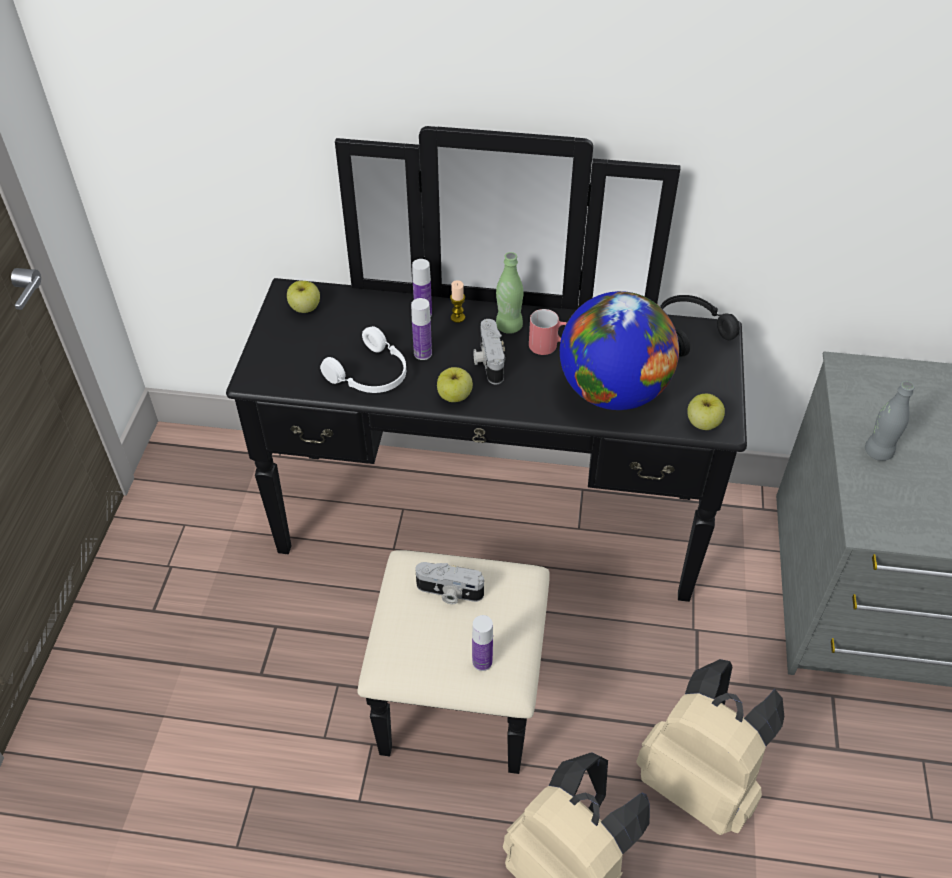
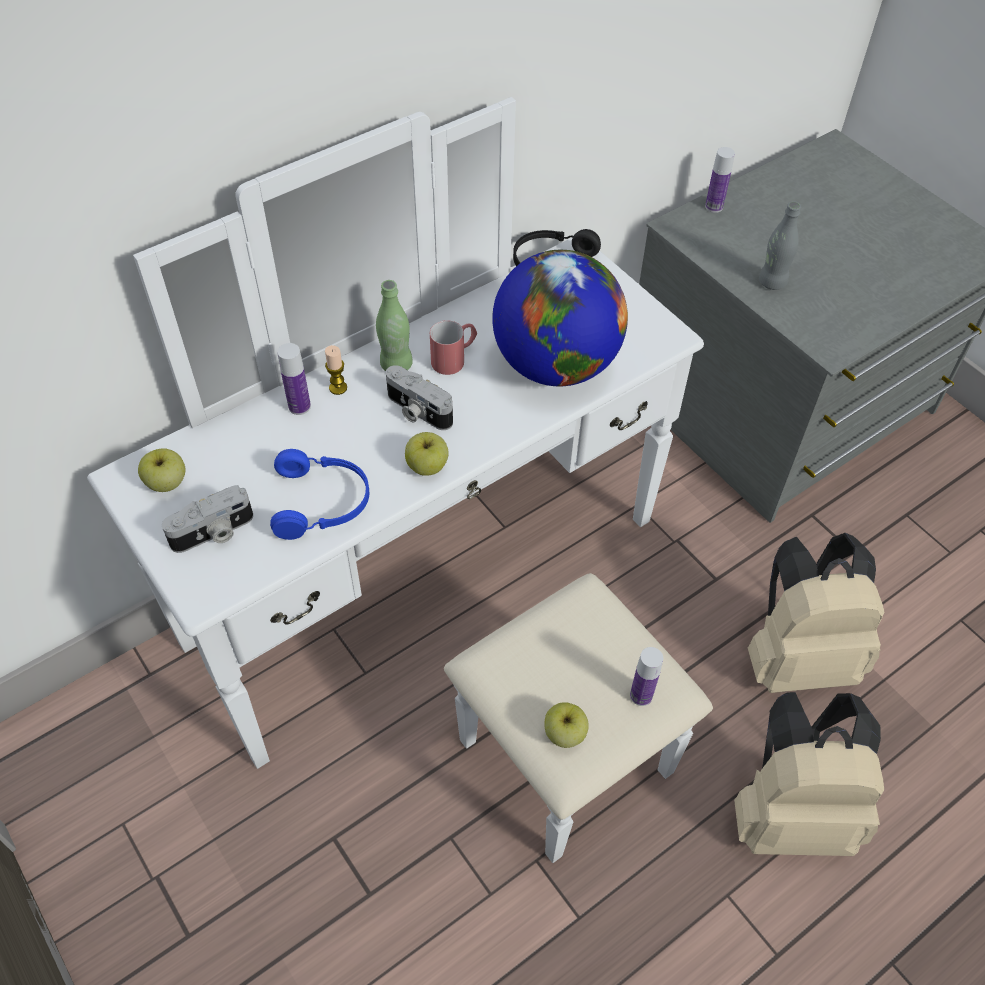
camera: 45 degrees left, 5 degrees up
(371, 375) = (322, 502): white headphones -> blue headphones
(422, 353) = (347, 446): bottle -> bottle (714, 207)
(449, 592) = (548, 660): camera -> camera (214, 533)
(484, 559) = (456, 616): black dresser -> white dresser
(702, 423) = (654, 343): apple -> apple (564, 734)

